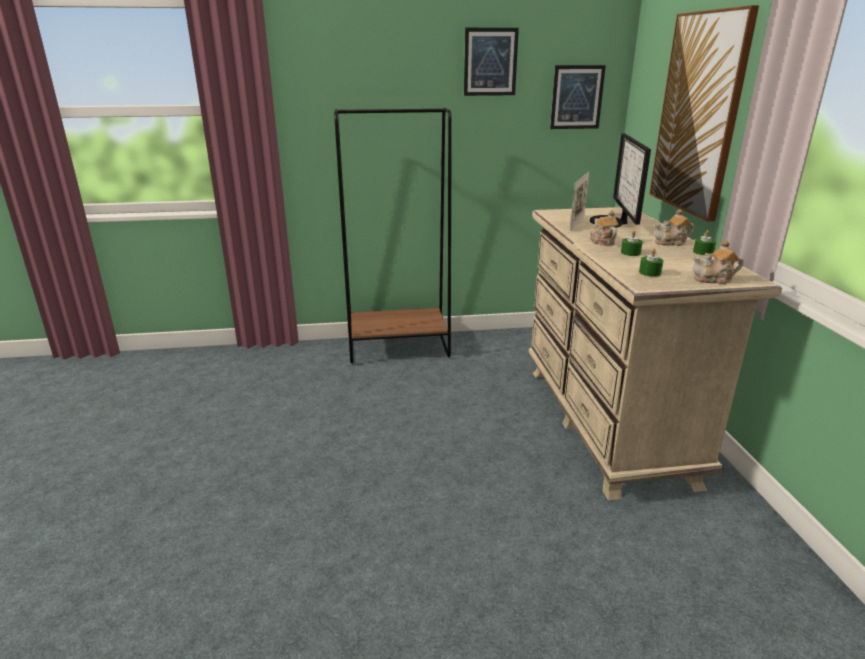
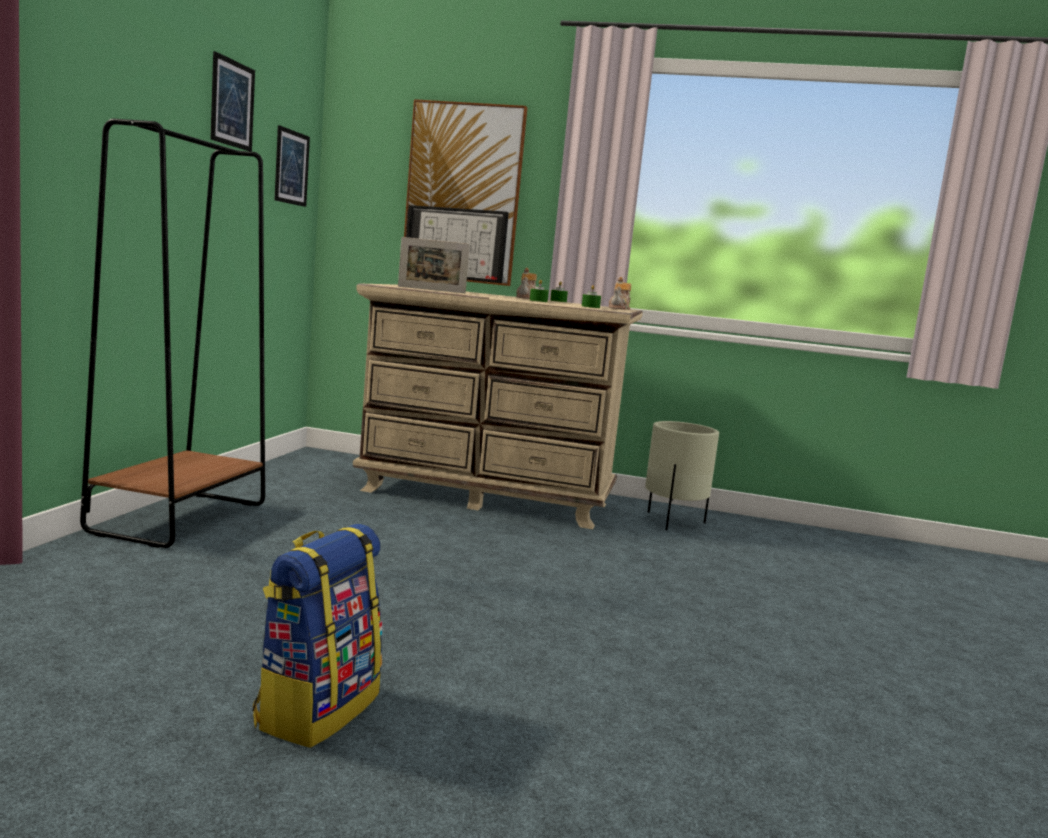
camera: 70 degrees left, 15 degrees down
(186, 476) = (317, 709): none -> backpack
(577, 223) = (431, 290): picture frame -> picture frame turned 135 degrees clockwise
(602, 242) = (499, 297): teapot -> none
(725, 551) = (672, 521): none -> beige planter

